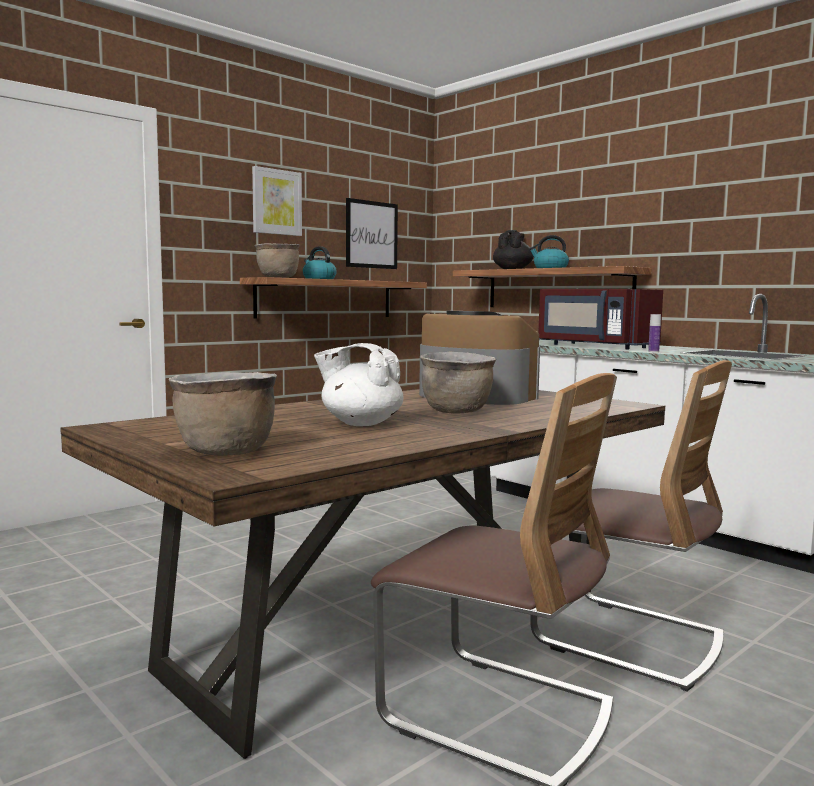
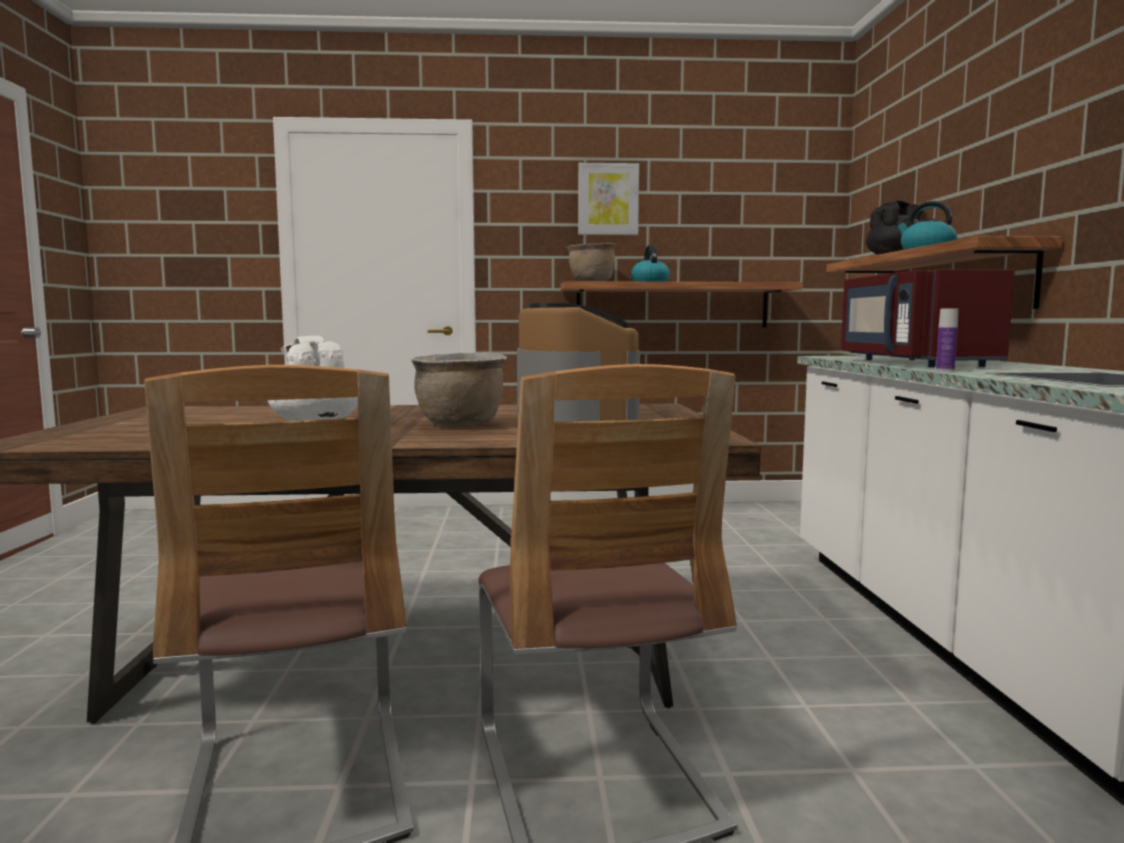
camera: 40 degrees right, 0 degrees up
(224, 452) = (105, 431): brown cooking pot -> none
(371, 234) = (742, 227): picture -> none

